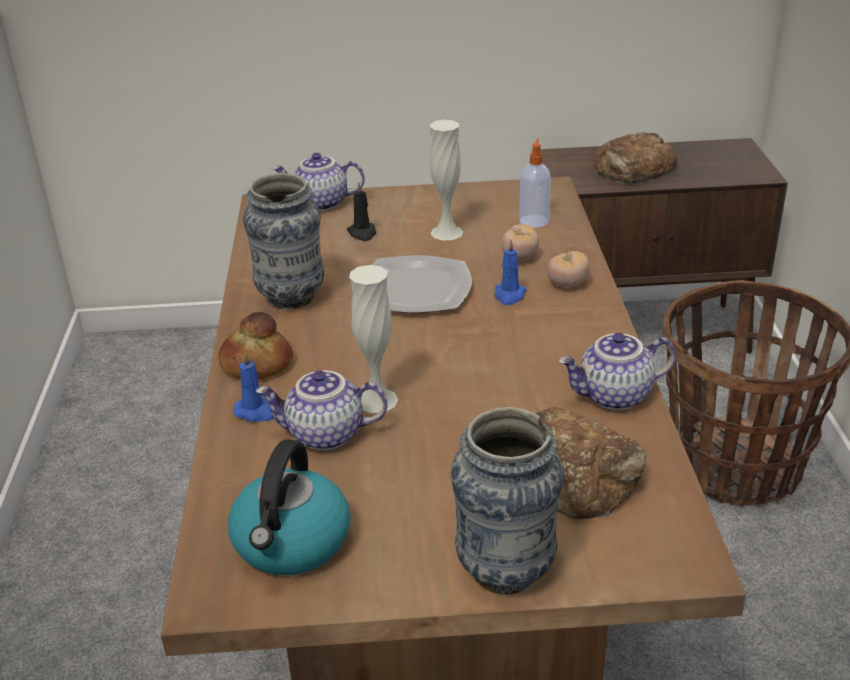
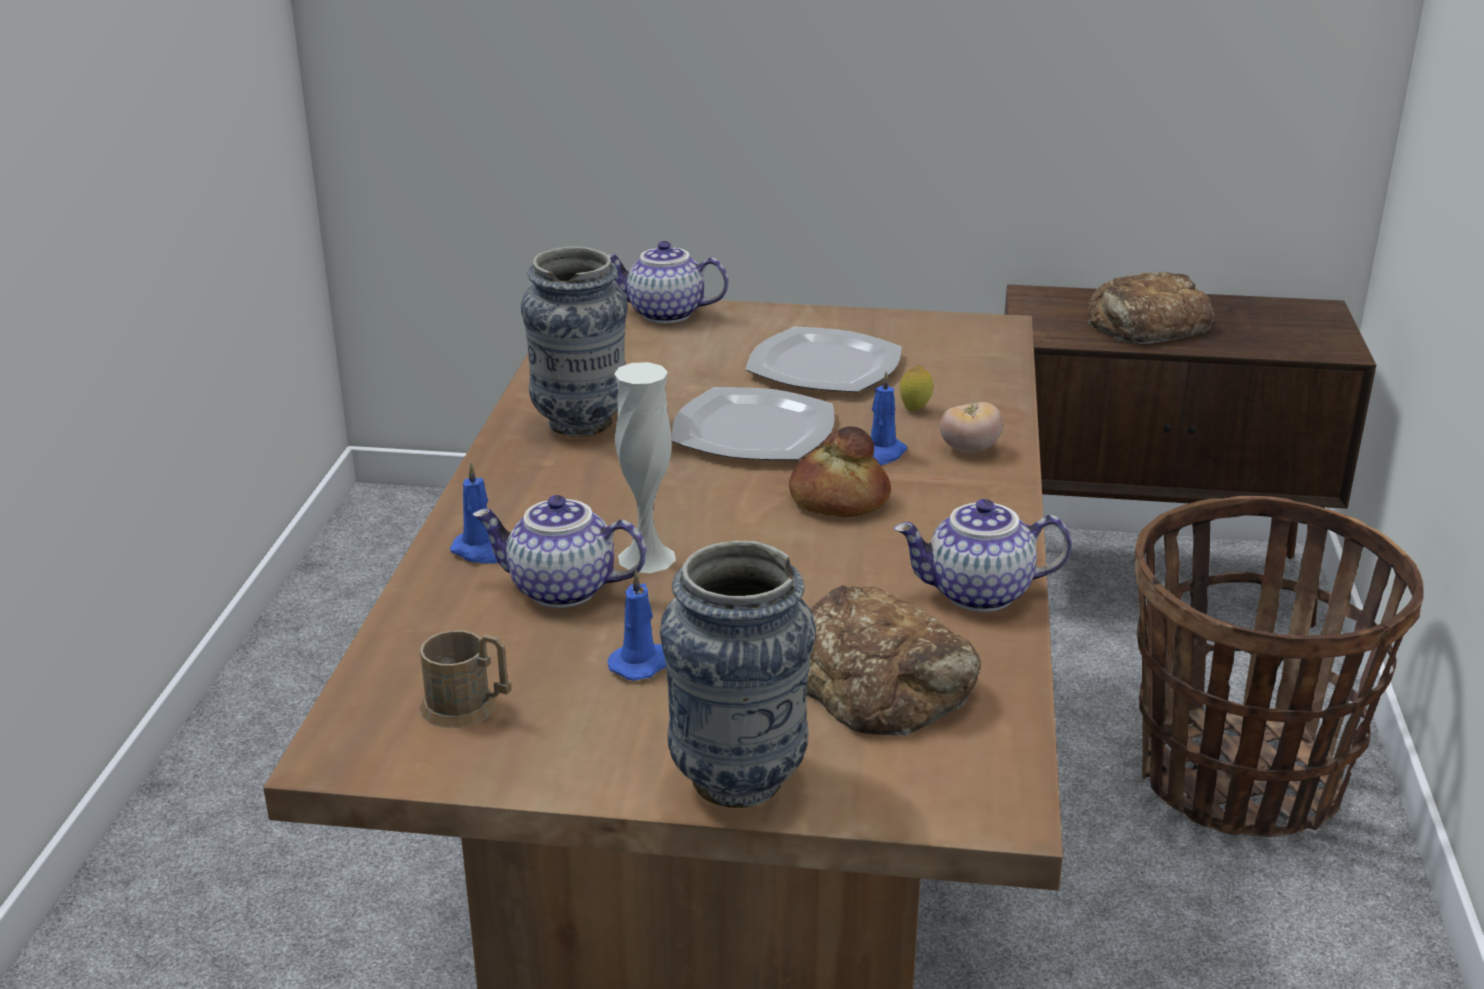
camera: 10 degrees right, 5 degrees down
(256, 364) = (502, 496): bread -> bread (838, 500)
(292, 543) = (468, 708): kettle -> brown mug
(362, 233) = (708, 356): black candle -> none
(403, 487) = (641, 664): none -> blue candle
(446, 232) = (825, 367): white vase -> plate
(519, 258) = (915, 409): tomato -> lemon
(534, 220) = (955, 365): soap dispenser -> none

